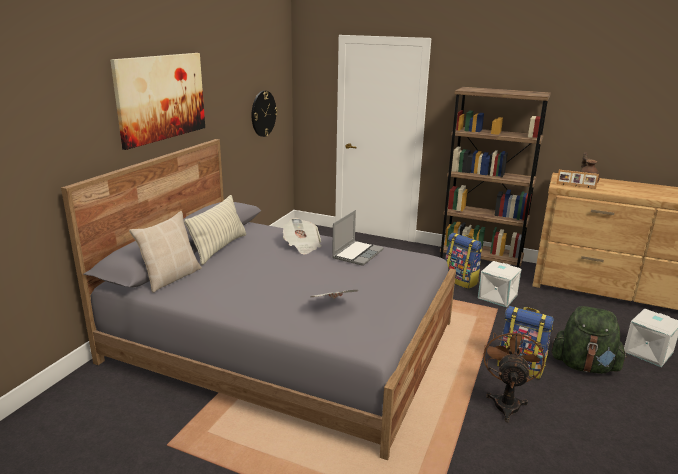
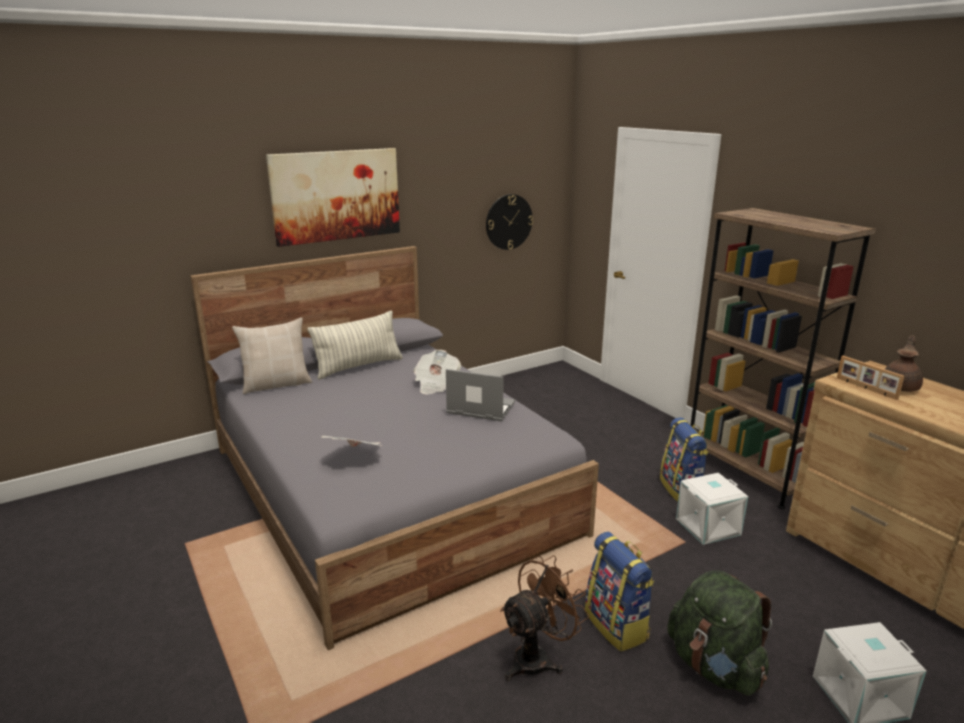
camera: 35 degrees right, 0 degrees up
(357, 254) = (479, 408): laptop -> laptop turned 135 degrees counterclockwise

